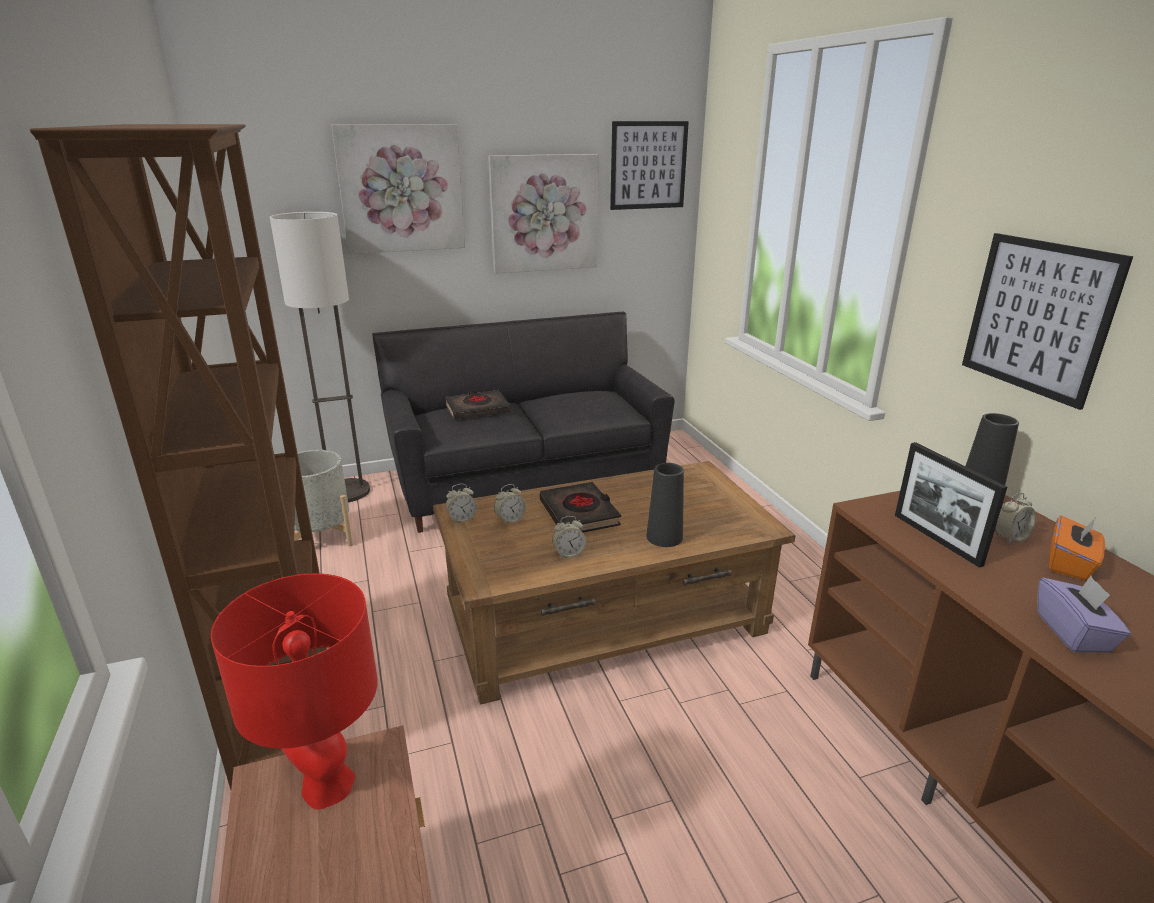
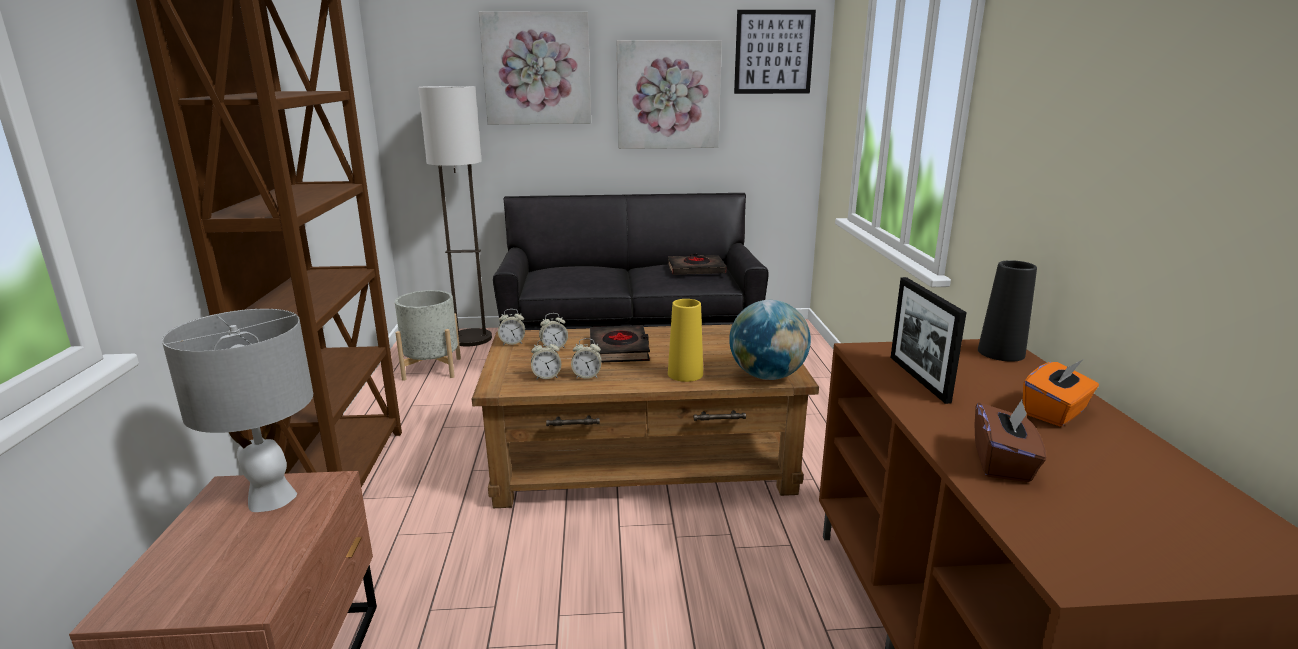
camera: 15 degrees right, 5 degrees down
(326, 785) = (271, 498): red table lamp -> grey table lamp
(477, 409) = (583, 269): black book -> black book (696, 269)
(664, 537) = (685, 374): black vase -> yellow vase
(742, 529) = (767, 376): none -> globe
(1010, 538) = (1004, 386): alarm clock -> alarm clock (546, 377)
(1038, 317) = (1063, 157): picture -> none
(1073, 633) = (1003, 463): purple tissue box -> brown tissue box

